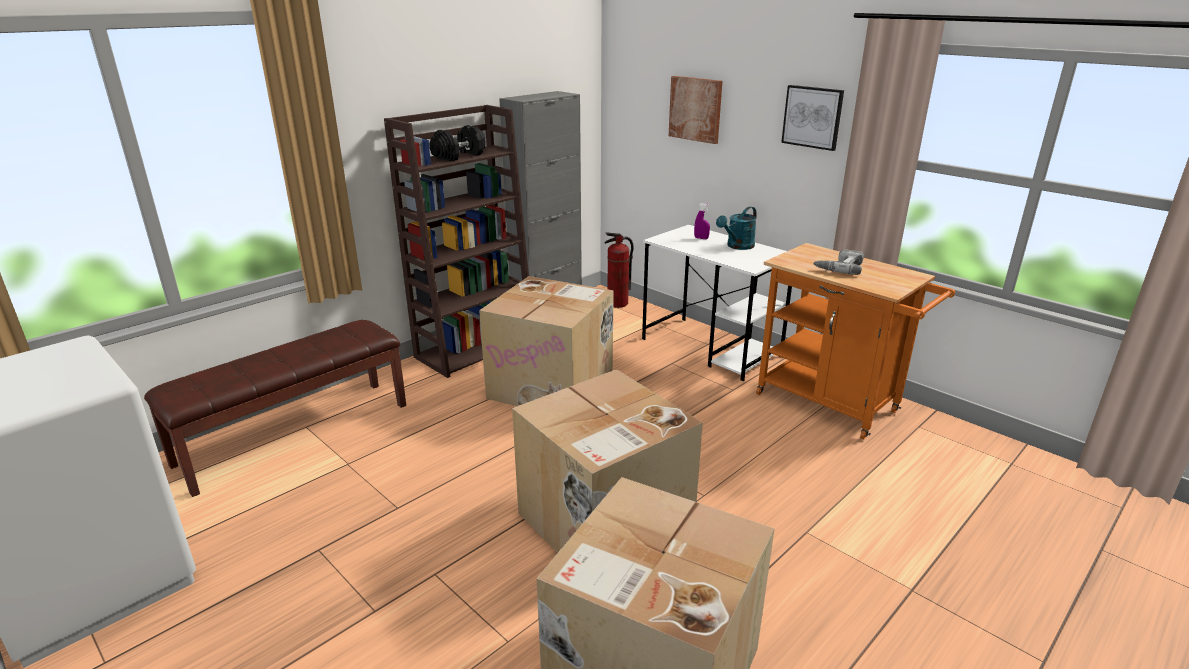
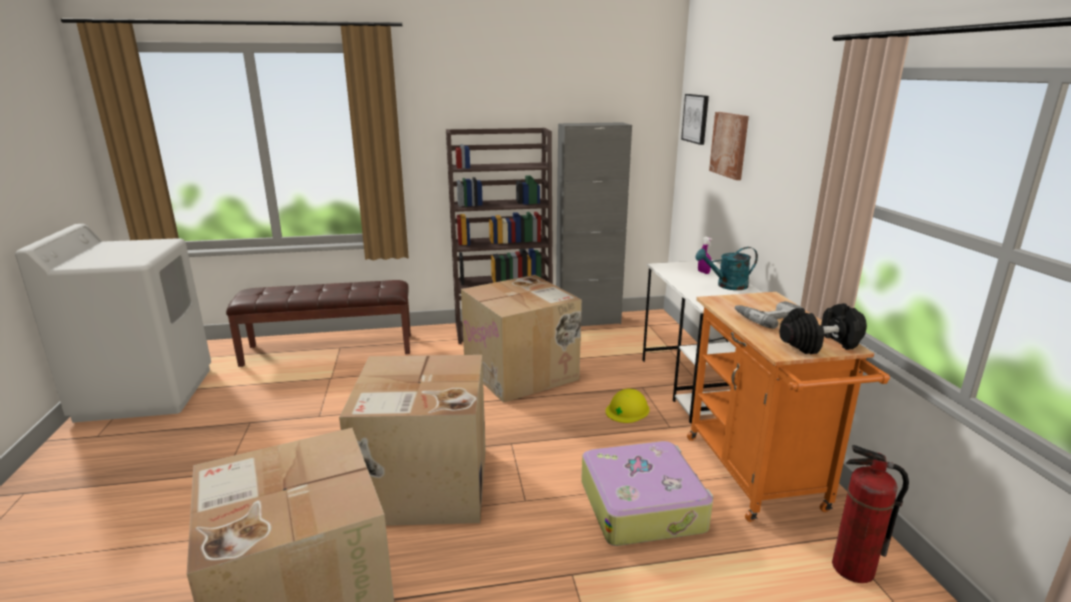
camera: 35 degrees right, 5 degrees down
(459, 156) = (502, 166): black dumbbell -> black dumbbell (819, 344)
(617, 303) = (658, 327): fire extinguisher -> fire extinguisher (853, 569)
(685, 387) = (627, 410): none -> yellow hard hat
(788, 458) = (643, 505): none -> suitcase
(812, 117) = (807, 155): picture -> picture (696, 118)

